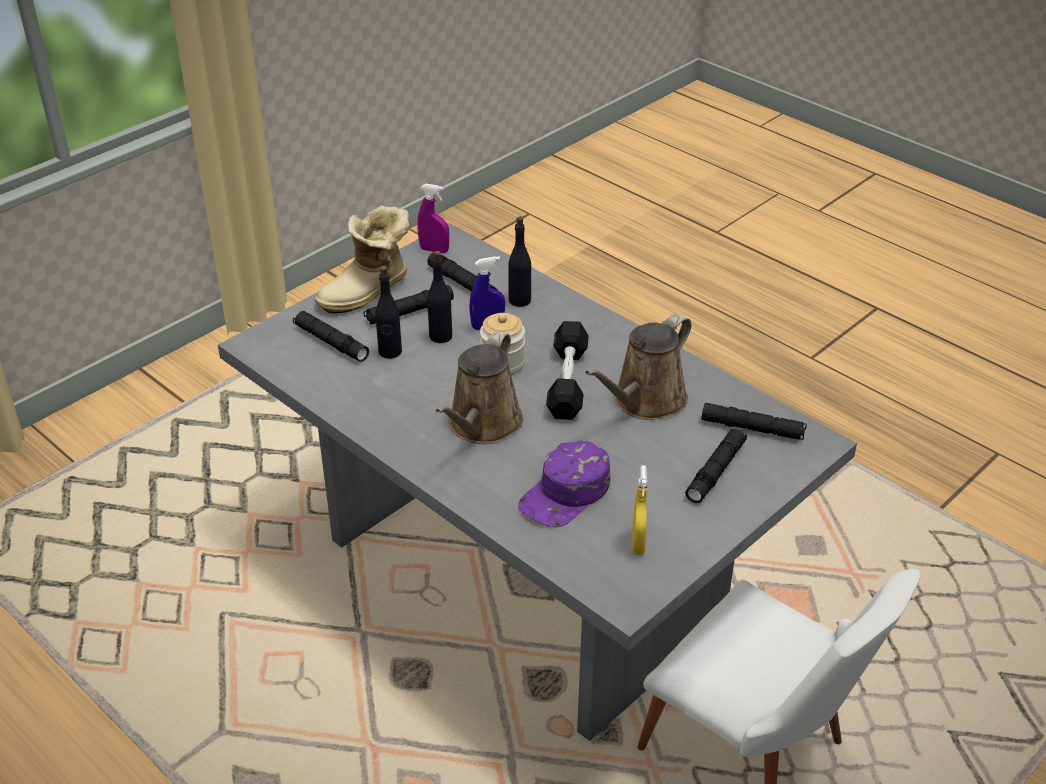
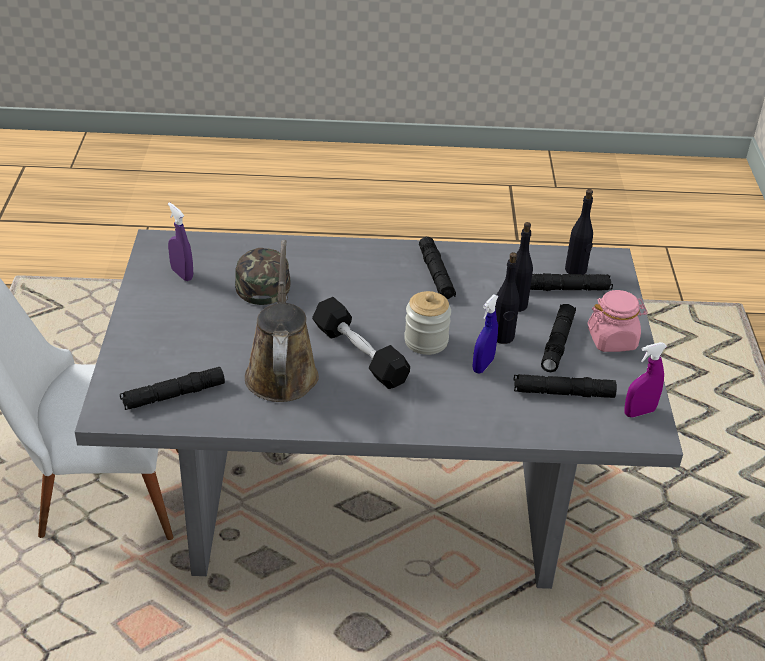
camera: 135 degrees right, 0 degrees up
(368, 293) = (612, 340): boot -> pink jar
(482, 425) = (375, 290): brown watering can -> none
(519, 300) = (495, 405): black bottle -> black bottle (576, 270)
(566, 493) = (262, 279): purple cap -> green cap
(638, 543) = (182, 274): yellow spray bottle -> purple spray bottle
(715, 471) = (172, 346): black flashlight -> black flashlight (436, 275)

